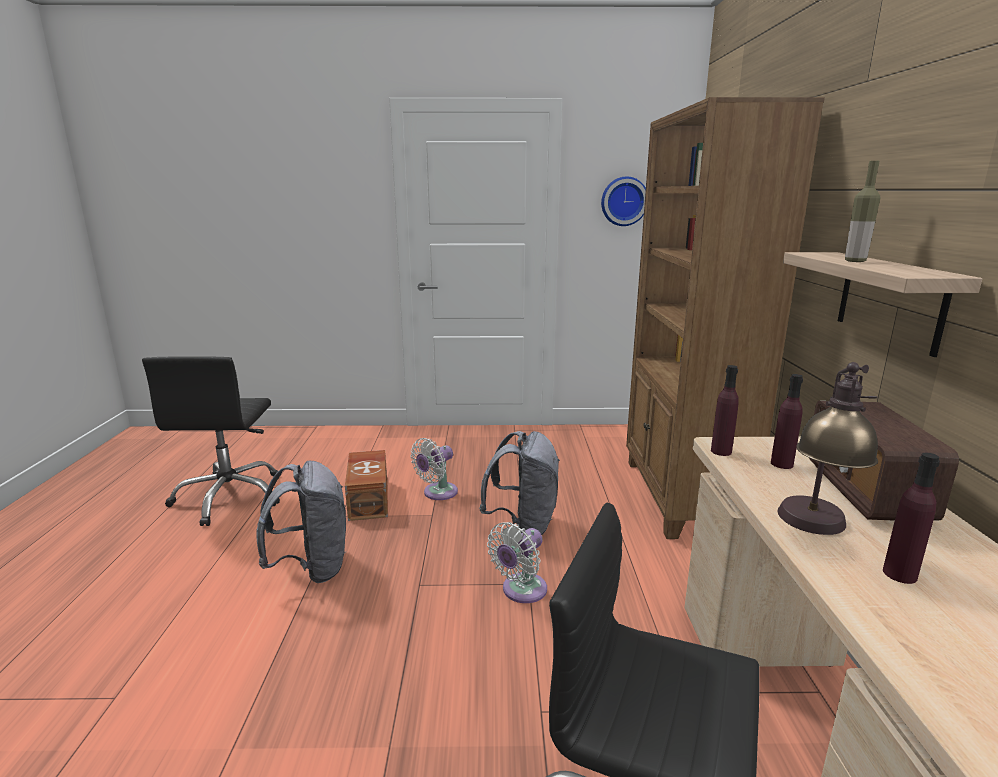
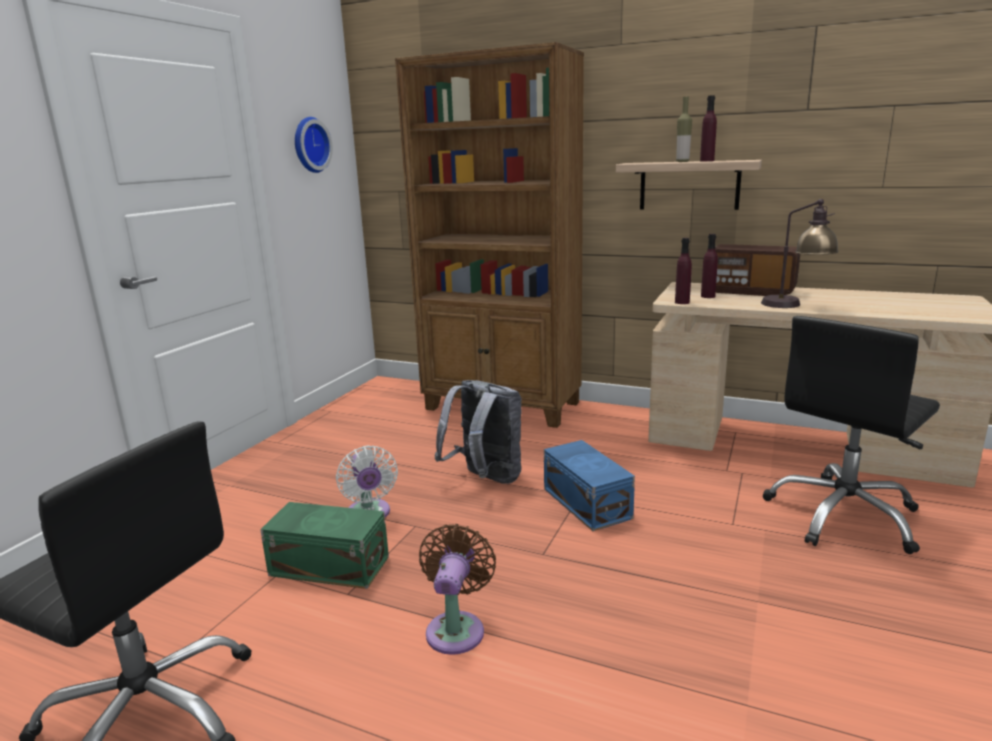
camera: 65 degrees left, 0 degrees up
(312, 568) = (456, 628): grey backpack -> brown fan
(370, 499) = (328, 565): brown storage box -> green storage box
(521, 591) = (587, 502): white fan -> blue storage box
(899, 574) = (839, 303): purple bottle -> purple bottle (707, 161)

